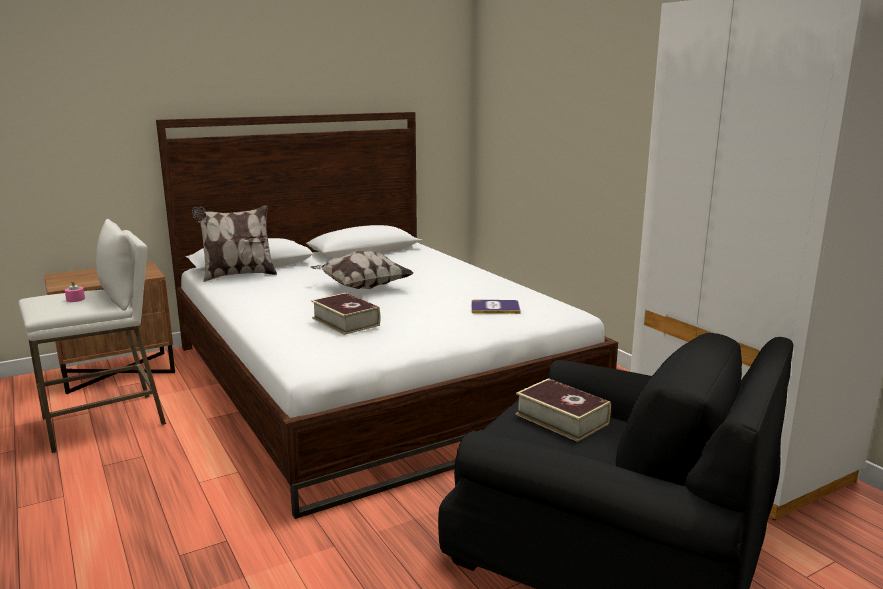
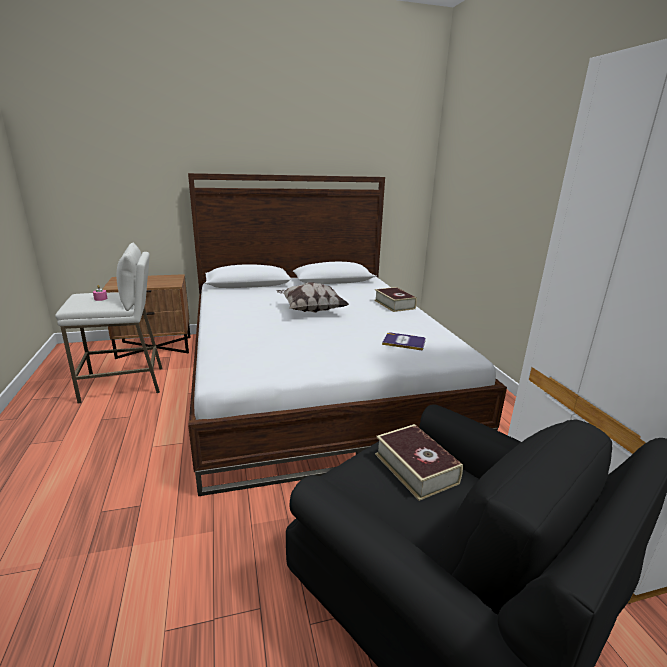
camera: 15 degrees right, 5 degrees up
(238, 275) = (233, 290): pillow -> none
(345, 321) = (277, 339): book -> book (394, 304)

